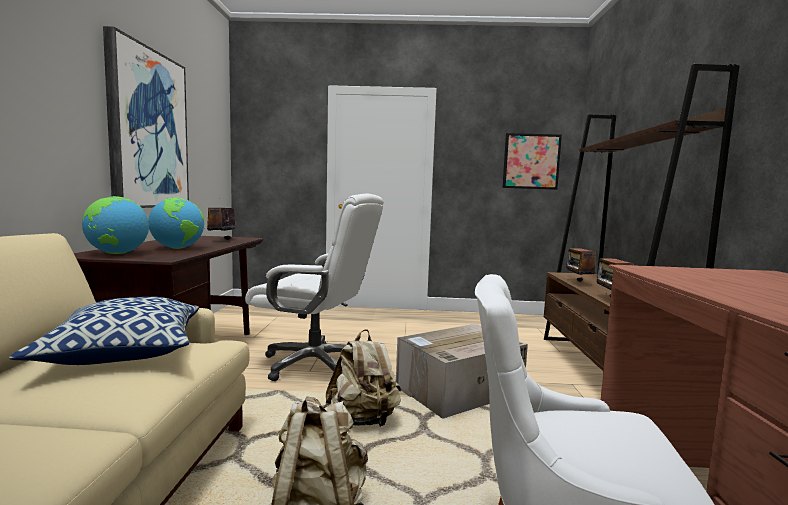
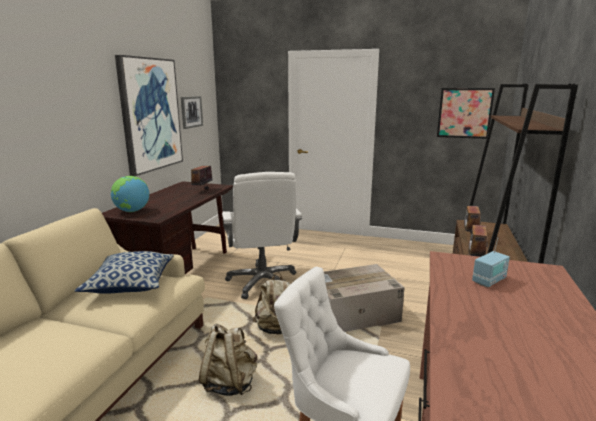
camera: 15 degrees right, 10 degrees up
(178, 248) = (169, 203): globe -> none
(201, 146) = (191, 112): none -> picture
(315, 364) = (263, 282): white office chair -> white office chair turned 45 degrees clockwise
(732, 280) = (489, 281): none -> radio

